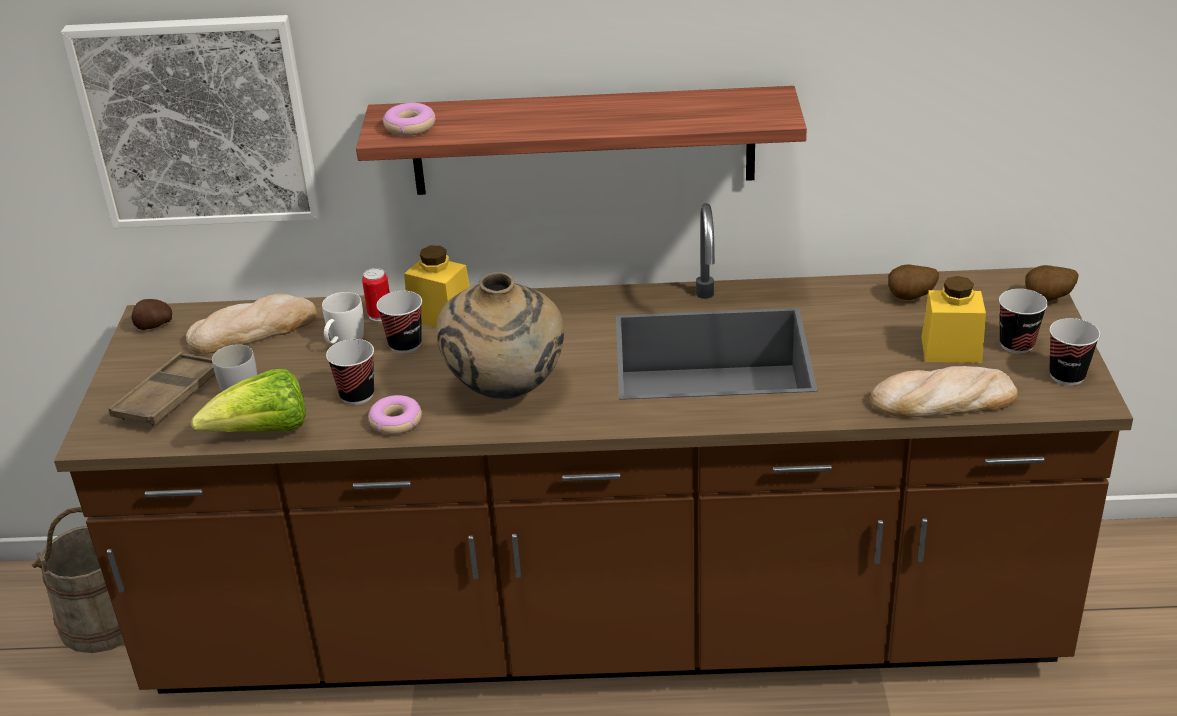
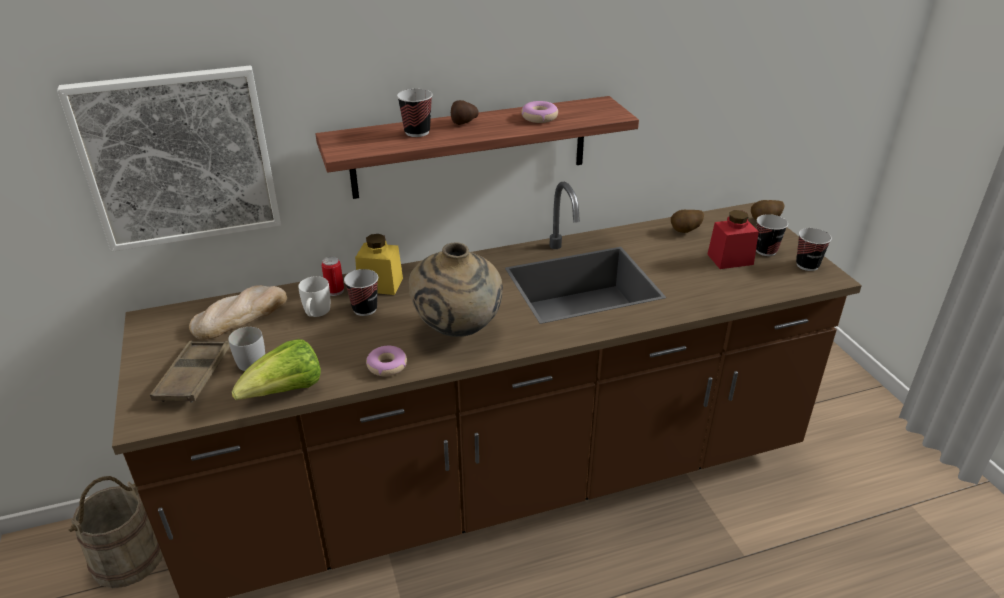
camera: 20 degrees left, 0 degrees up
(154, 326) = (156, 324): potato -> potato (463, 123)
(357, 395) = (347, 351): cup -> cup (417, 132)
(410, 127) = (359, 144): donut -> donut (539, 117)
(942, 401) = (746, 292): bread -> none
(951, 349) = (730, 259): yellow jar -> red jar

